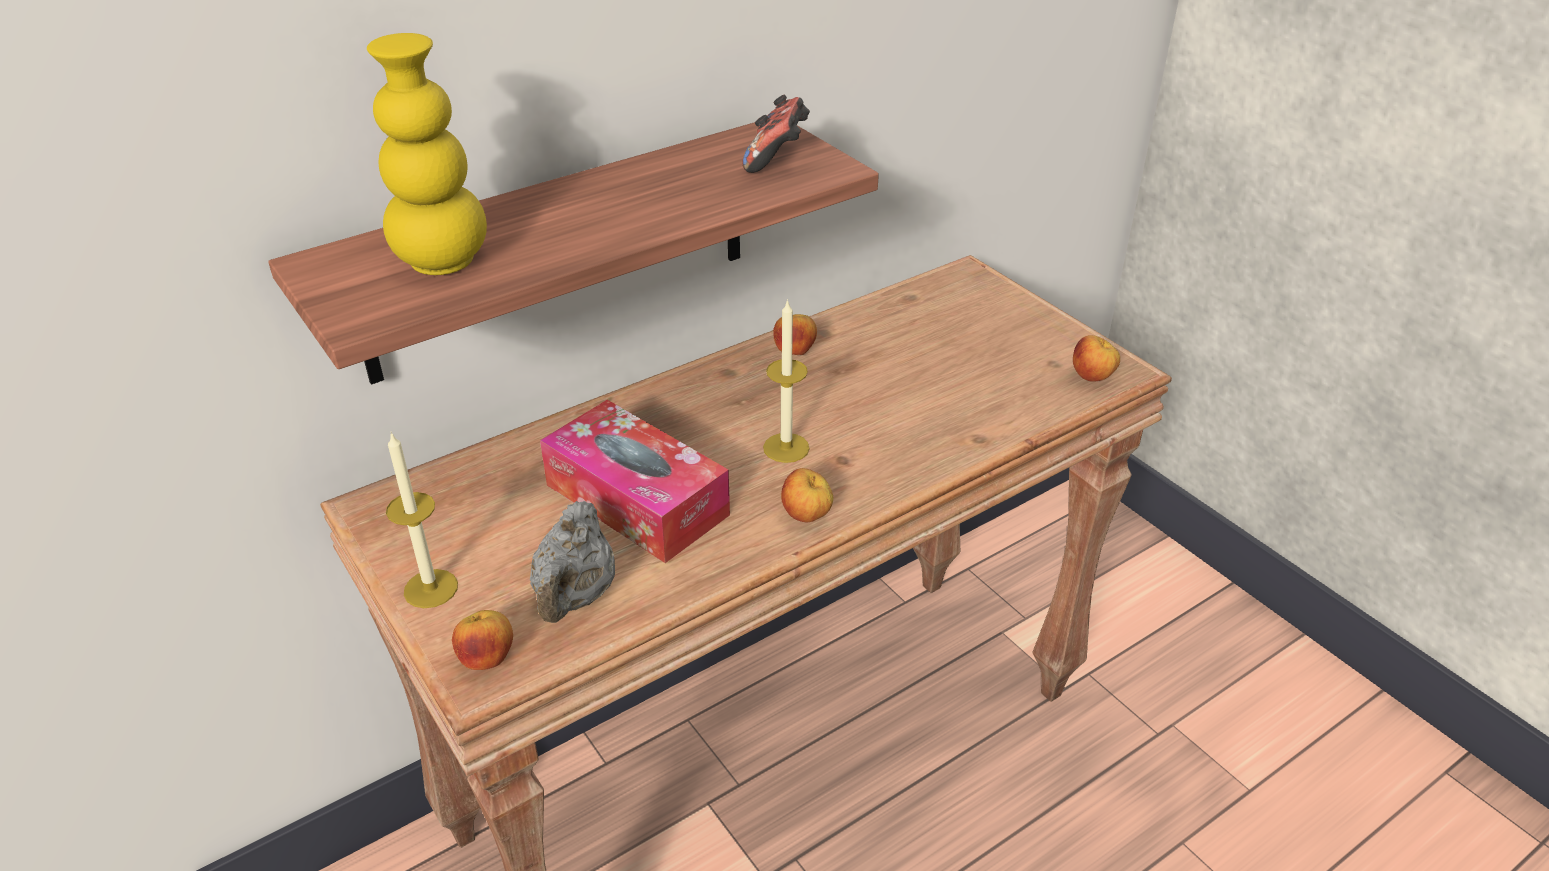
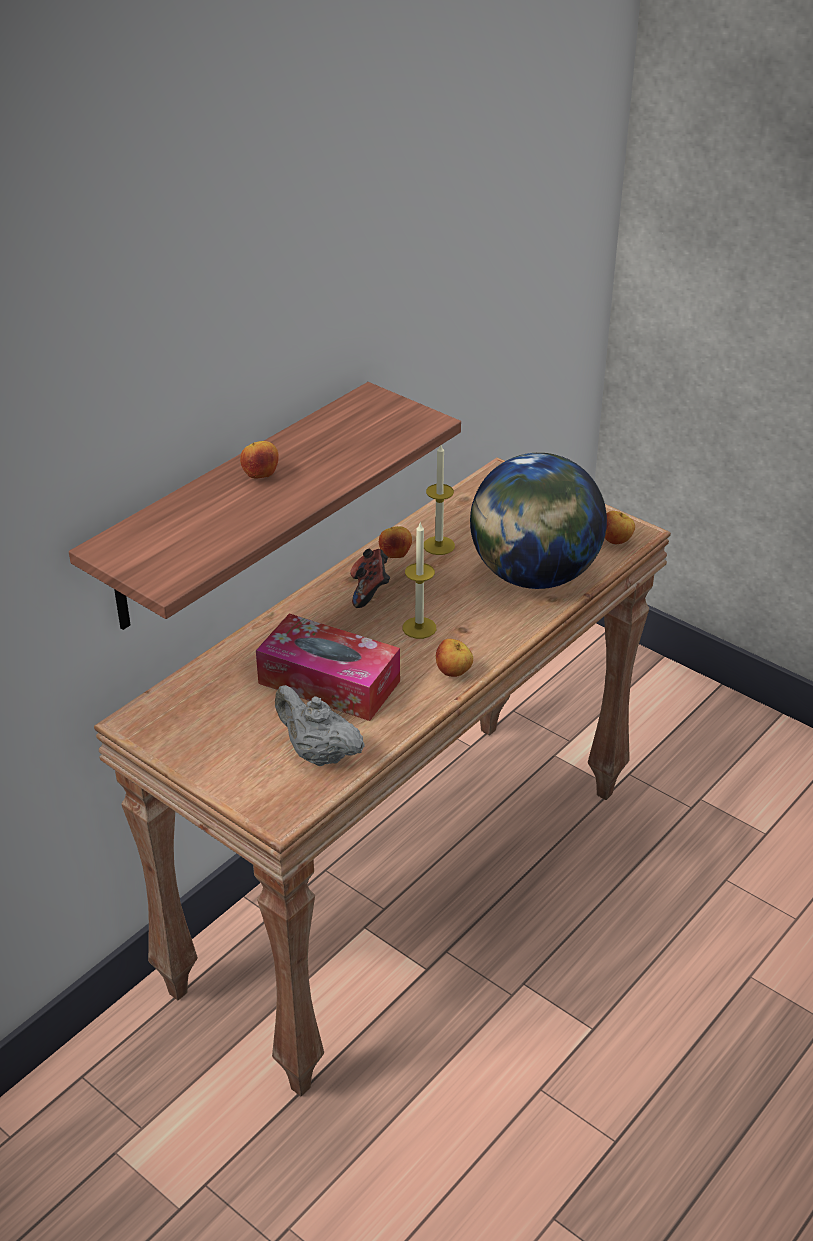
camera: 15 degrees left, 0 degrees up
(431, 588) = (213, 767): candle -> candle (439, 545)
(442, 262) = (196, 534): yellow vase -> none
(487, 659) = (279, 803): apple -> apple (260, 476)
(575, 597) = (318, 753): grey teapot -> grey teapot turned 135 degrees clockwise
(777, 159) = (385, 419): game controller -> game controller (370, 591)
(964, 405) = (533, 576): none -> globe

